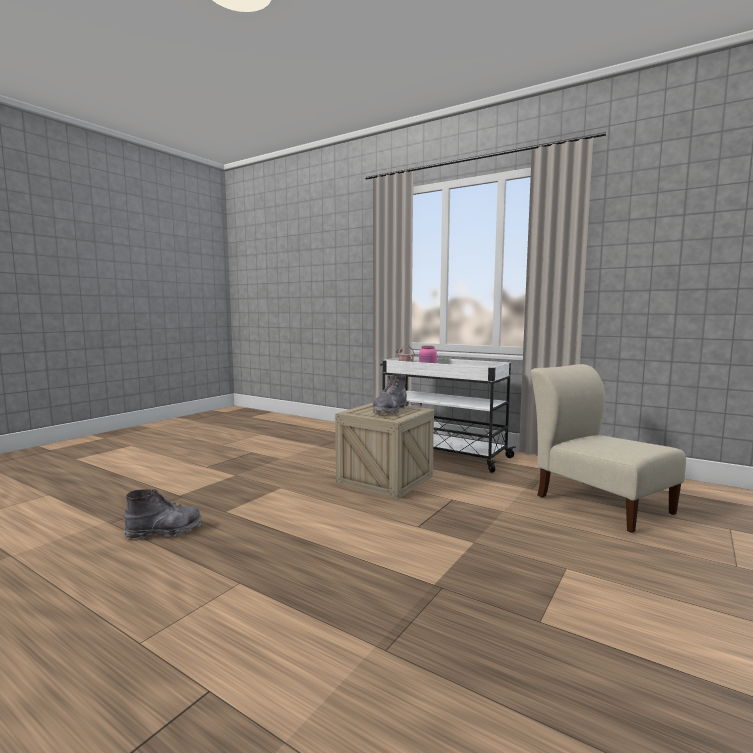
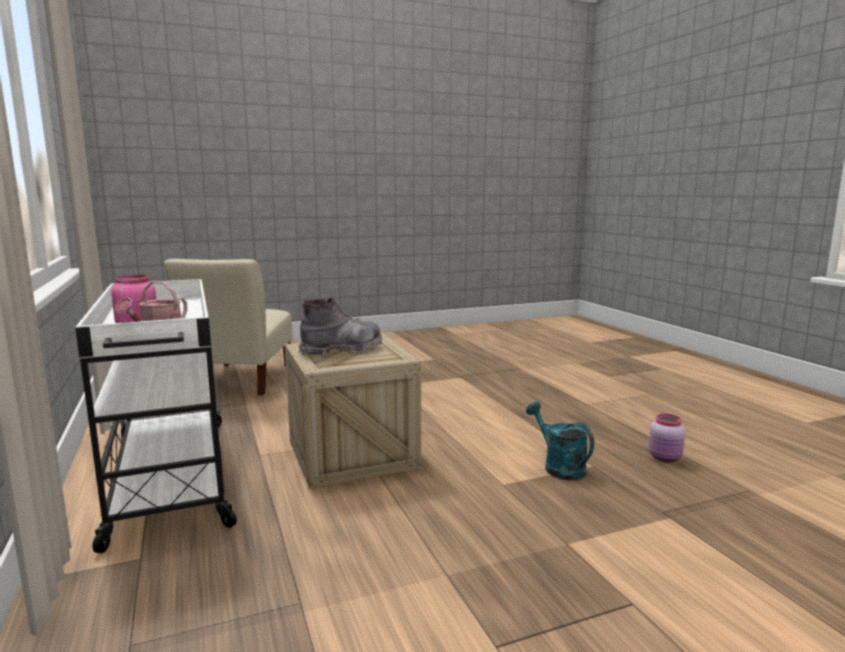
camera: 145 degrees left, 5 degrees up
(165, 532) = (665, 458): grey boot -> pink jar
(250, 505) = (559, 466): none -> turquoise watering can

